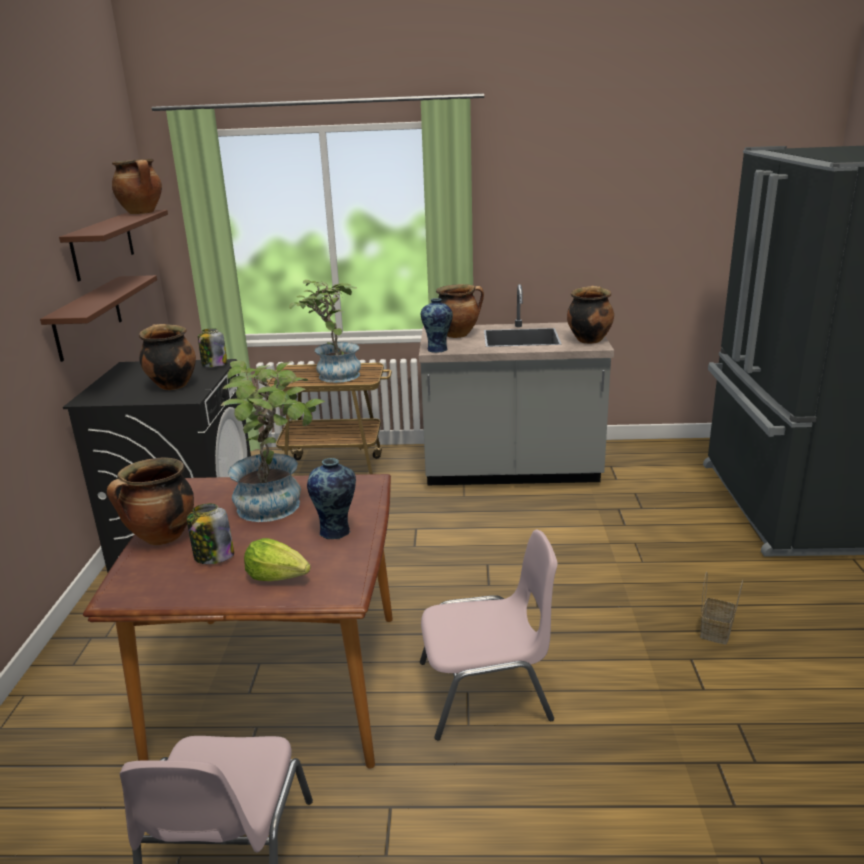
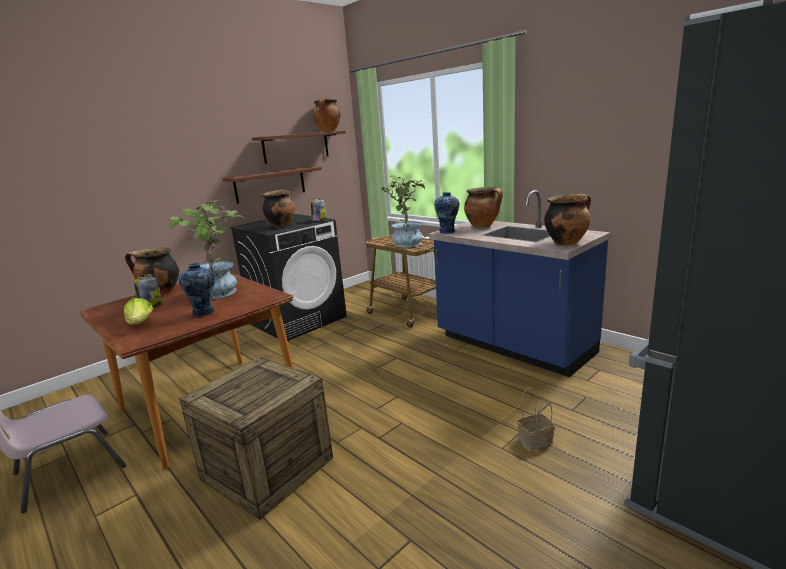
camera: 45 degrees right, 5 degrees down
(486, 692) = (267, 468): pink chair -> crate
(511, 471) = (513, 346): grey counter -> blue counter
(716, 632) = (465, 535): basket -> basket (534, 441)

